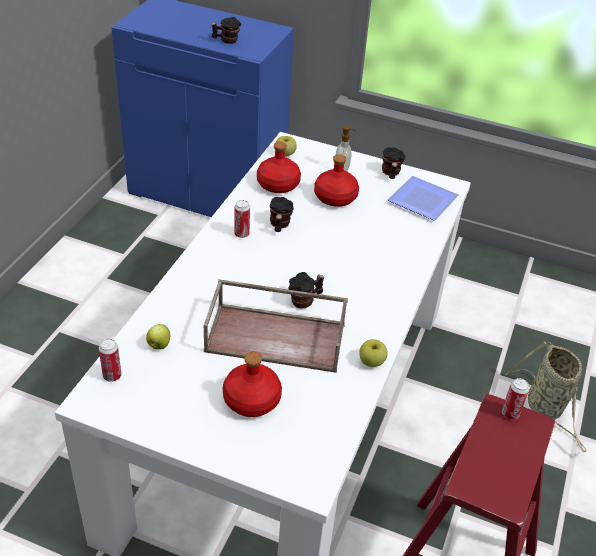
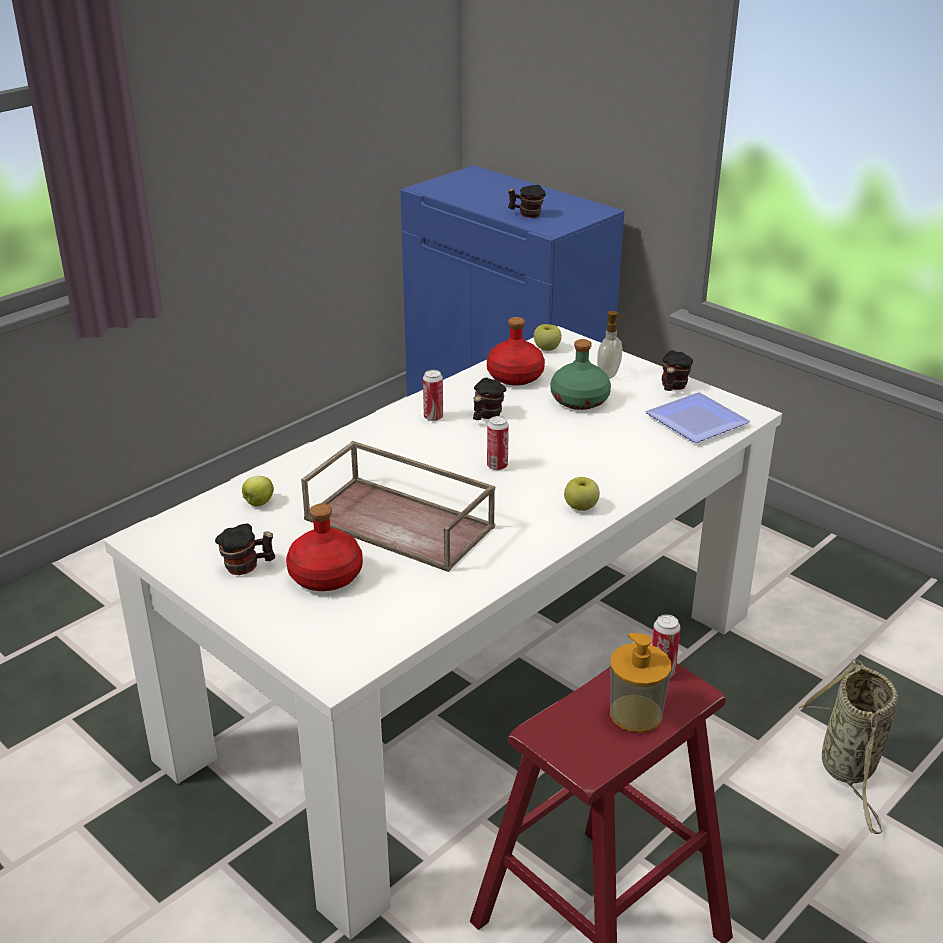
camera: 25 degrees right, 10 degrees down
(112, 376) = (187, 520): can -> can (497, 466)
(305, 300) = (462, 494): mug -> mug (247, 567)
(335, 197) = (580, 400): red bottle -> green bottle
(371, 362) = (501, 571): apple -> apple (581, 507)
(513, 452) = (635, 713): none -> soap dispenser

